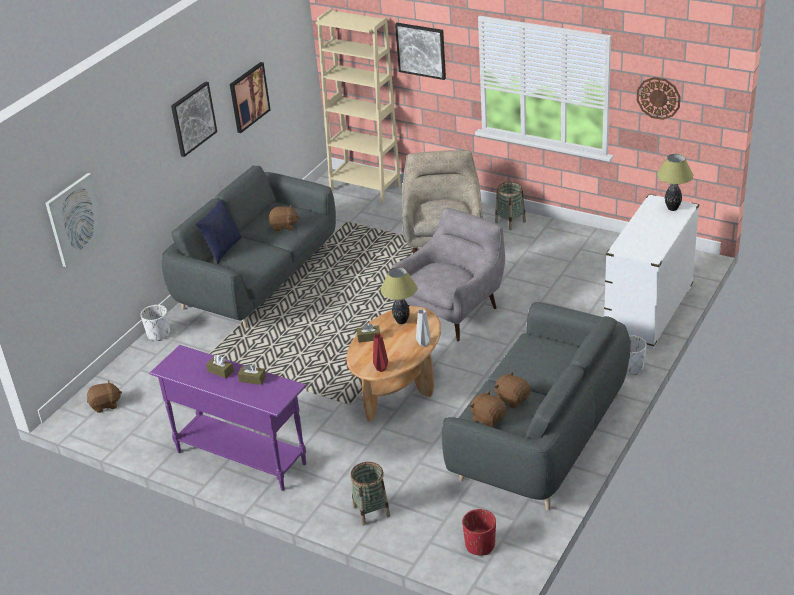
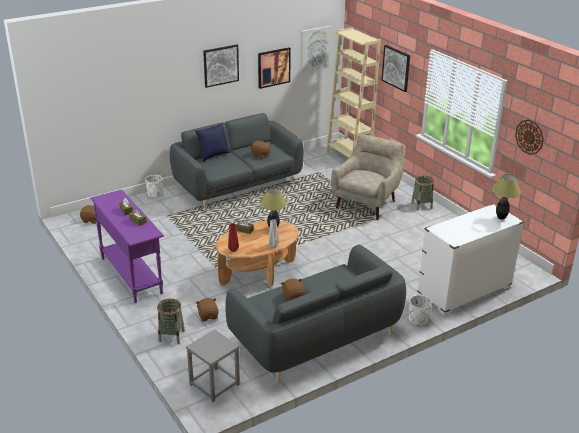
camera: 25 degrees right, 5 degrees down
(75, 219) = (106, 97): picture -> picture (315, 48)
(453, 311) = (334, 243): grey armchair -> none
(480, 545) = (214, 384): red planter -> grey stool
(488, 418) = (267, 303): brown plush toy -> brown plush toy (208, 316)

